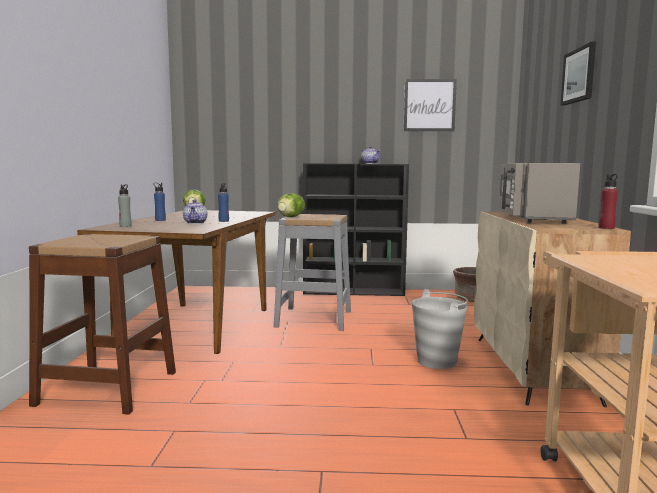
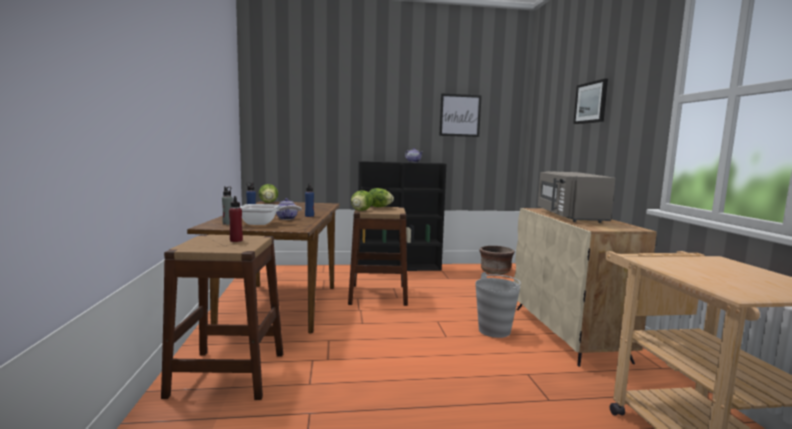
camera: 10 degrees left, 0 degrees up
(163, 226) = (263, 223): none -> frying pan
(314, 318) = (378, 295): grey stool -> brown stool
(316, 214) = (379, 207): none -> lettuce
(606, 228) = (636, 228): red bottle -> red bottle (236, 240)

